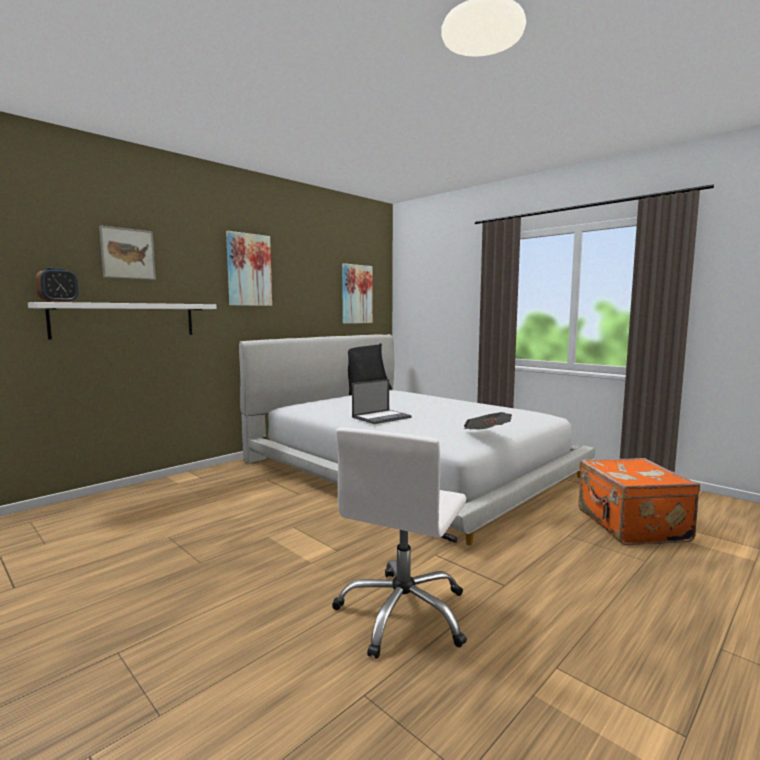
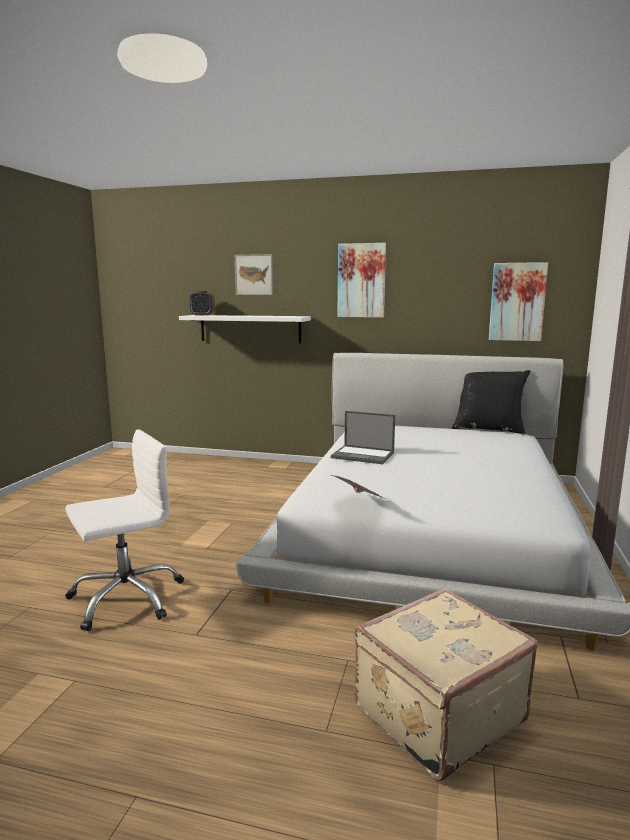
camera: 60 degrees right, 5 degrees up
(403, 613) = (126, 597): white office chair -> white office chair turned 150 degrees clockwise
(630, 526) = (436, 712): orange suitcase -> beige suitcase

